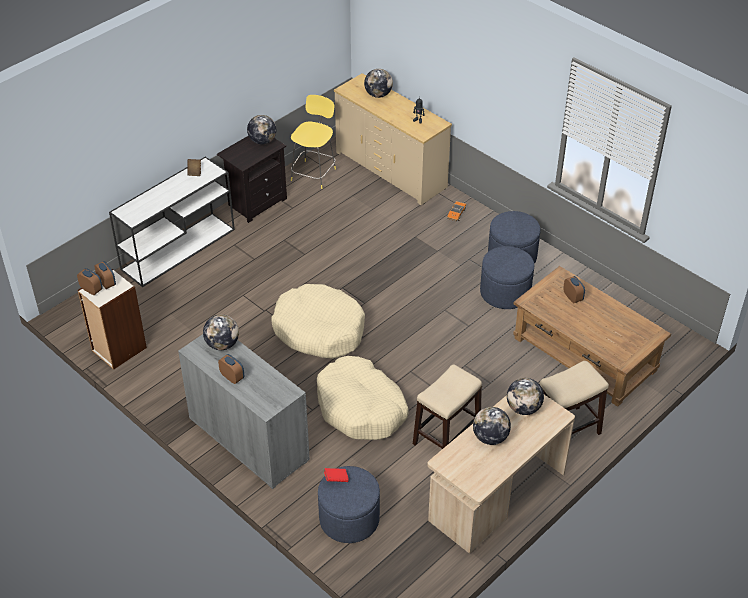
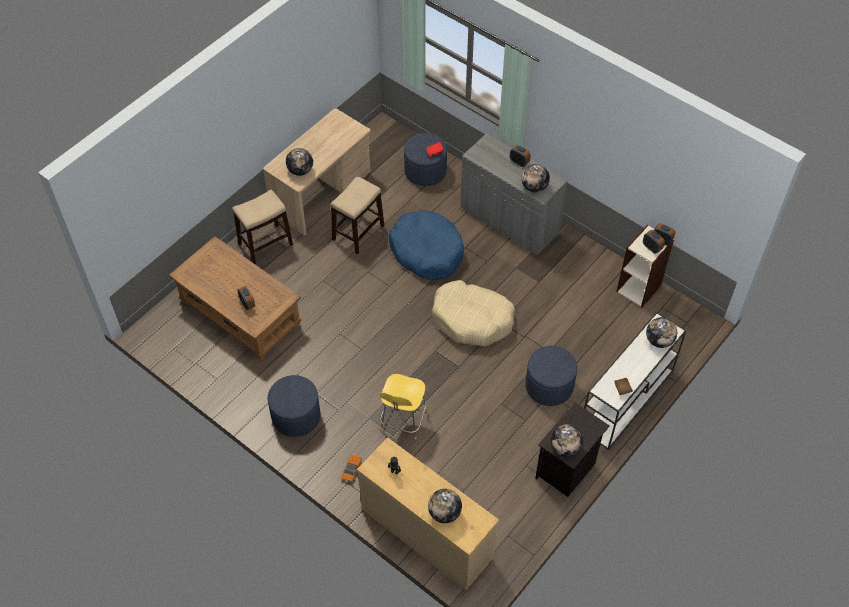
camera: 175 degrees right, 10 degrees up
(314, 173) = (512, 520): yellow stool -> yellow stool (403, 421)
(361, 408) = (426, 251): beige dog bed -> blue dog bed
(490, 437) = (326, 148): globe -> globe (659, 341)
(505, 292) = (305, 372): blue ottoman -> blue ottoman (549, 386)

